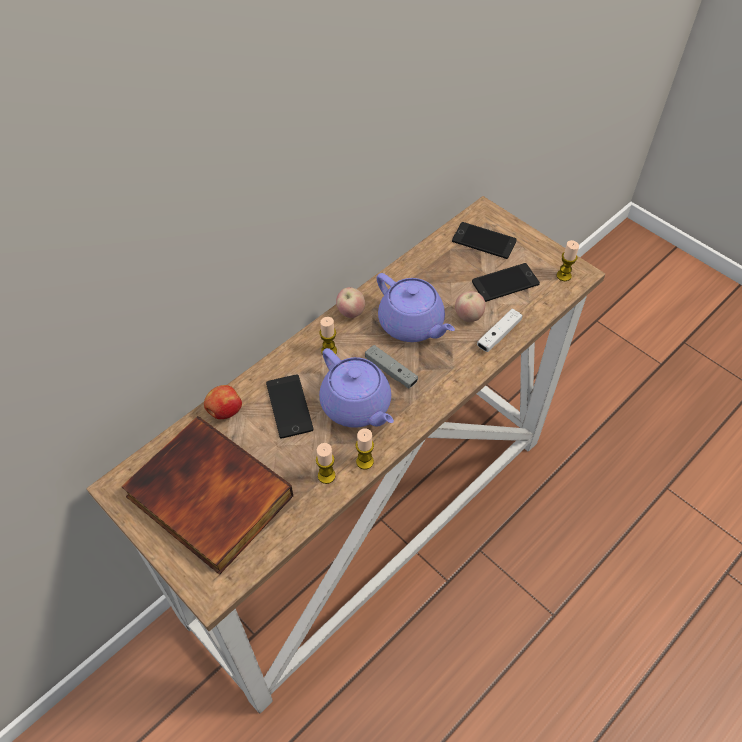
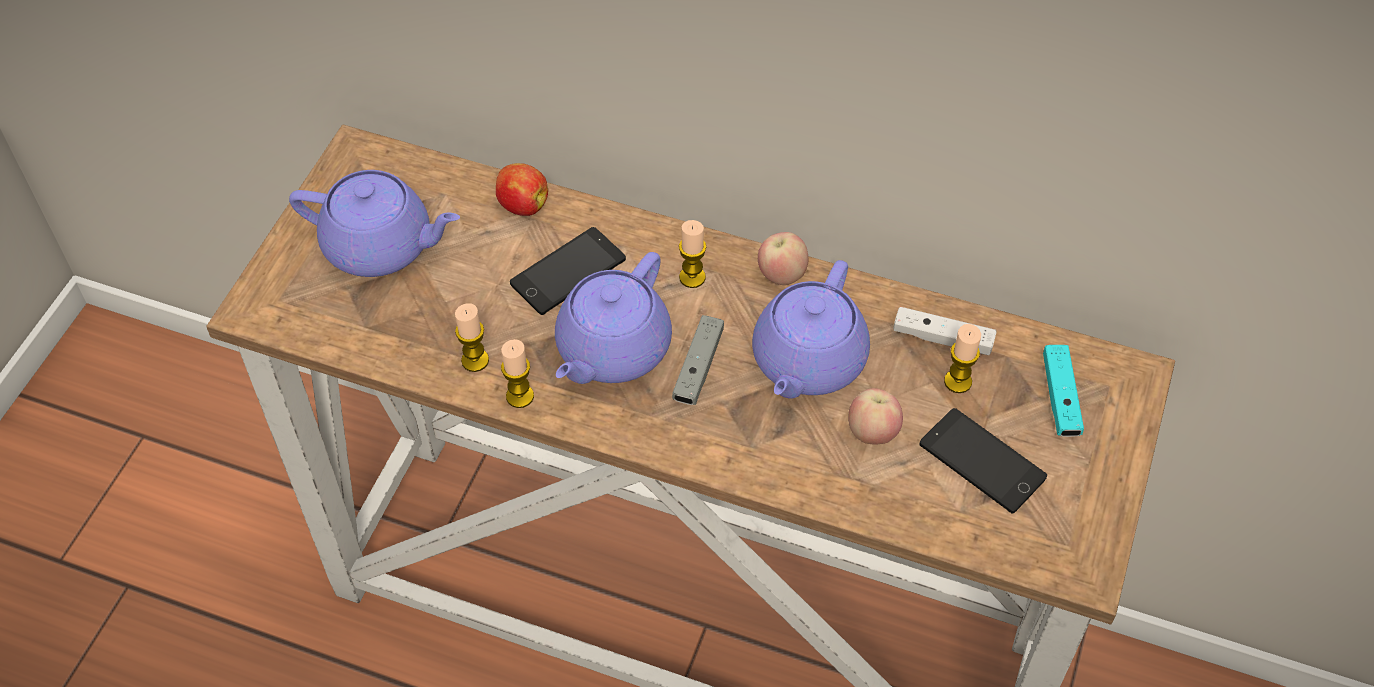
camera: 65 degrees right, 0 degrees up
(207, 498) = (381, 246): book -> purple teapot
(484, 241) = (1060, 398): phone -> turquoise game controller
(498, 335) = (858, 488): white game controller -> white game controller (942, 338)
(563, 275) = (1061, 546): candle -> candle (958, 381)

